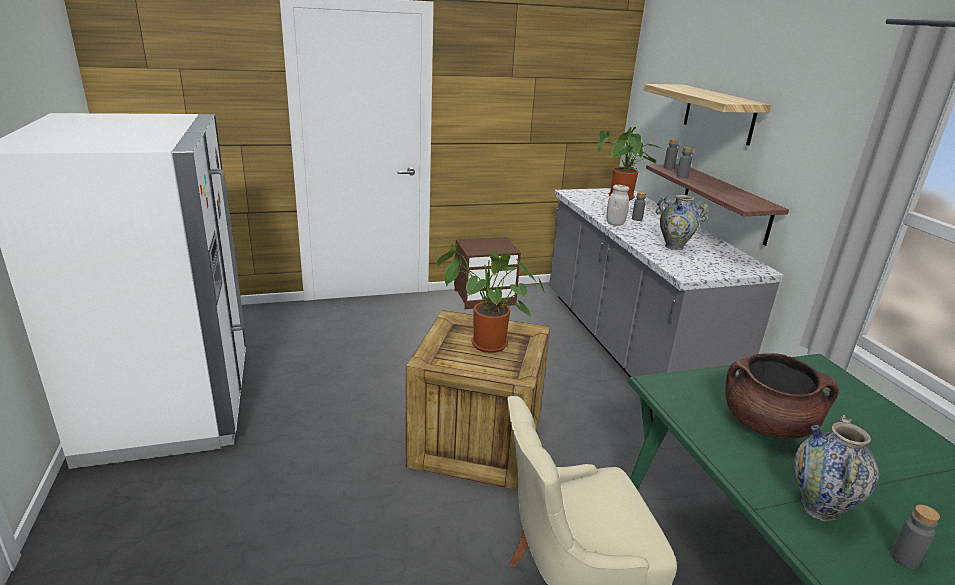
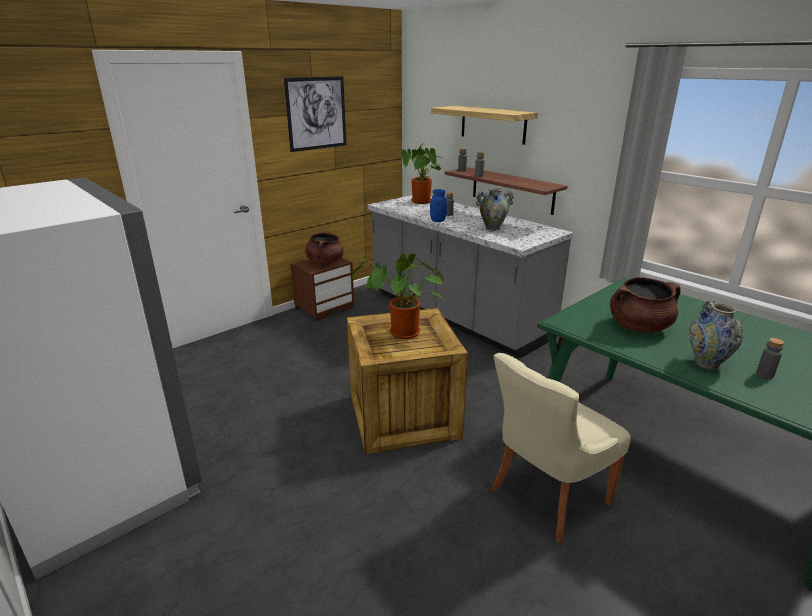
camera: 25 degrees left, 0 degrees up
(491, 247) = (325, 262): none -> brown cooking pot
(514, 77) = (316, 113): none -> picture
(615, 223) = (438, 220): white jar -> blue jar

